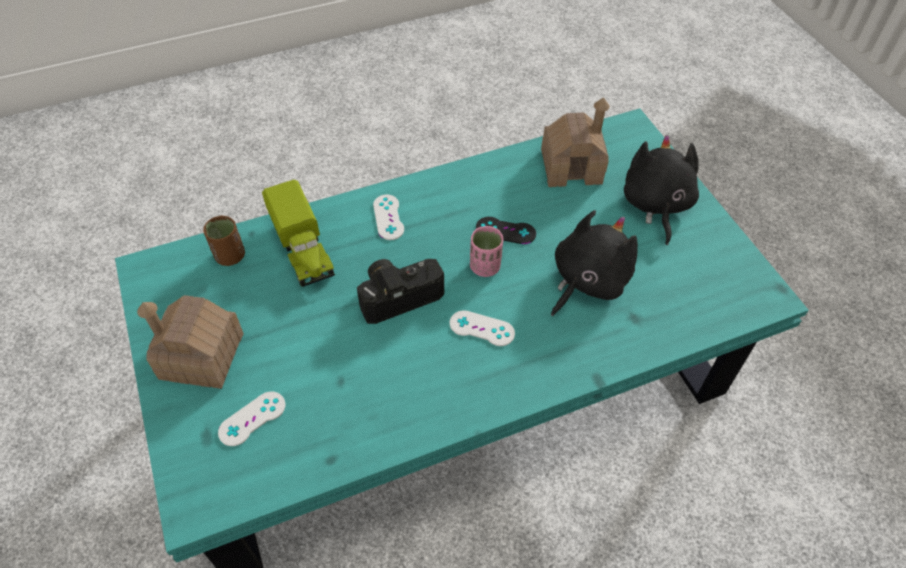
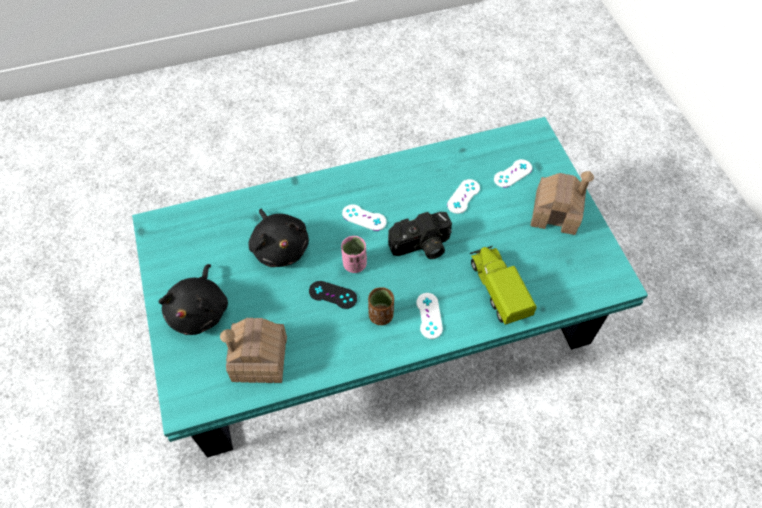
camera: 175 degrees left, 5 degrees up
(230, 256) = (555, 288): brown cup -> brown cup (381, 315)
(336, 372) = (463, 196): none -> white game controller
(587, 280) = (280, 247): black plush toy -> black plush toy turned 75 degrees counterclockwise

